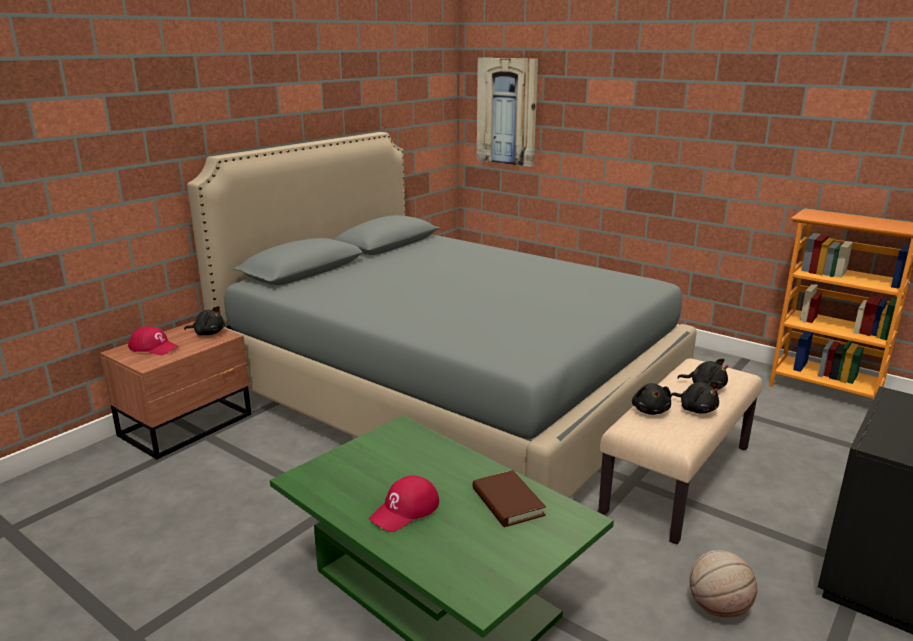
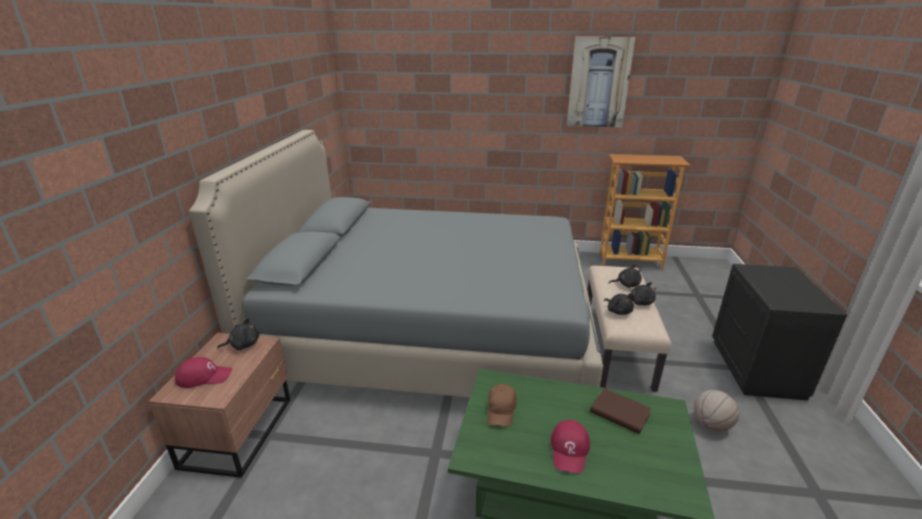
camera: 30 degrees left, 5 degrees up
(378, 455) = (501, 411): none -> brown cap
(507, 111) = (384, 101): picture -> picture (599, 83)

